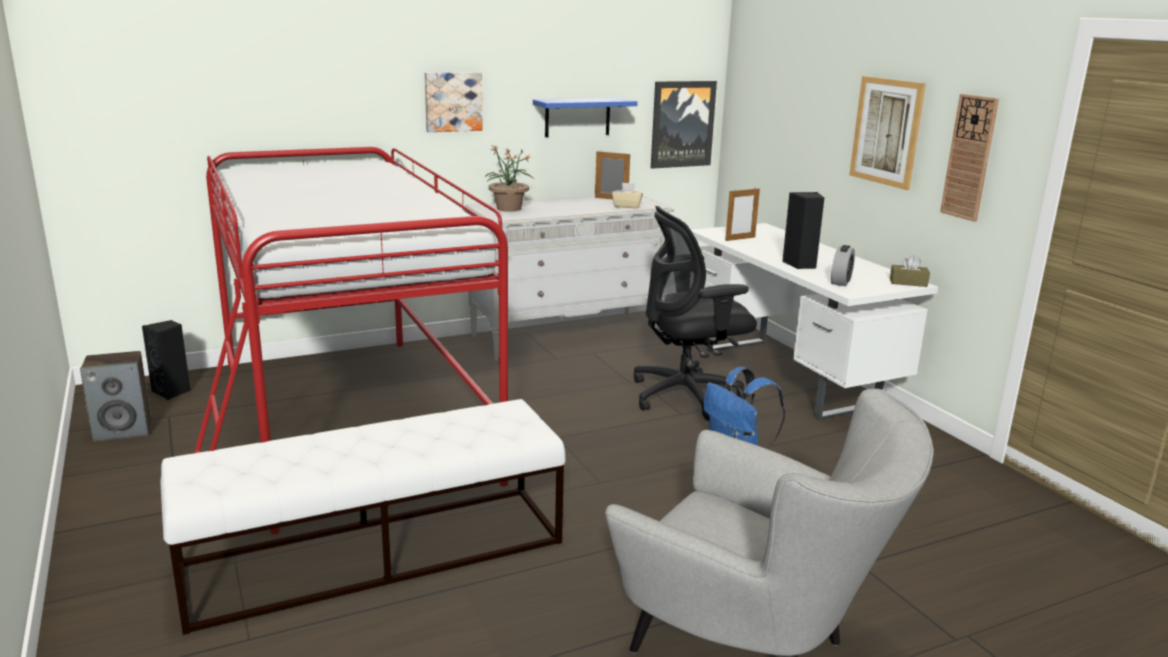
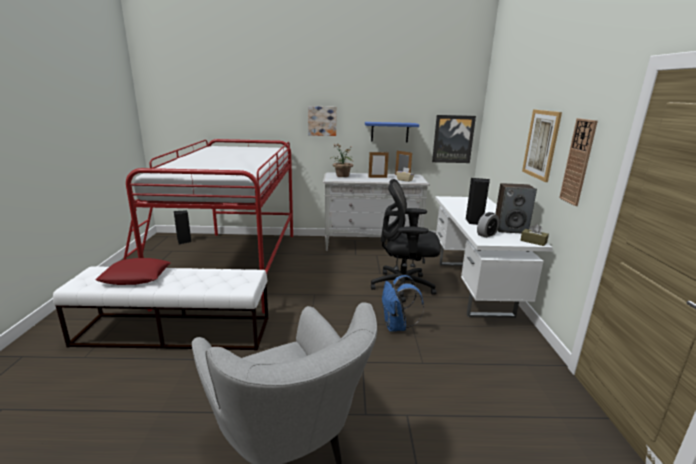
camera: 25 degrees right, 0 degrees up
(123, 430) = (150, 253): speaker -> speaker (510, 229)
(303, 456) = (136, 277): none -> red pillow
(740, 239) = (458, 204): picture frame -> picture frame (377, 177)

